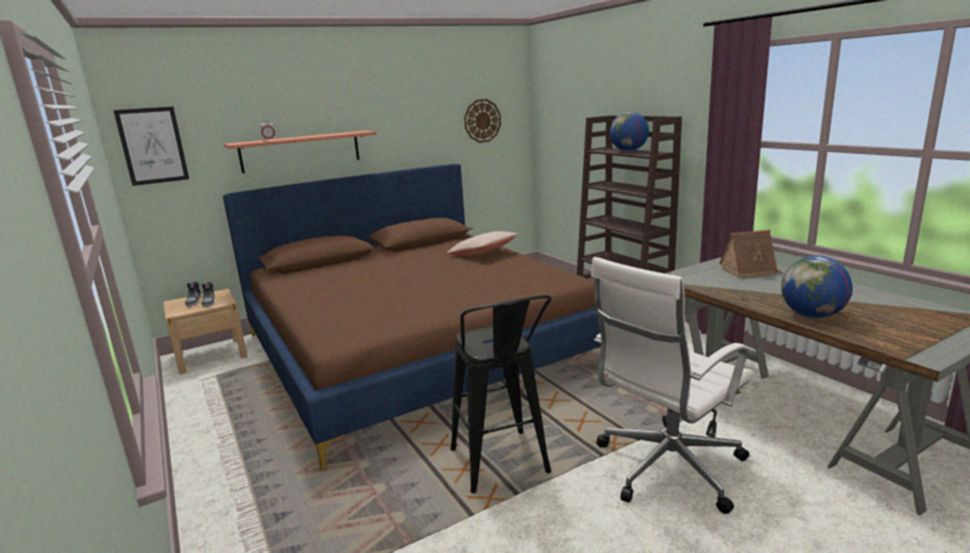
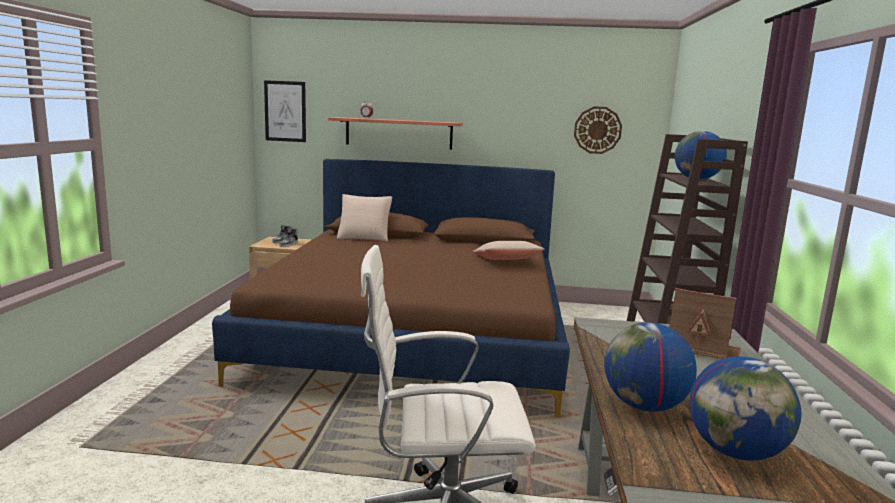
camera: 35 degrees right, 5 degrees down
(316, 269) = (364, 237): none -> beige pillow
(502, 467) = (320, 446): black stool -> none
(892, 320) = (736, 452): none -> globe

